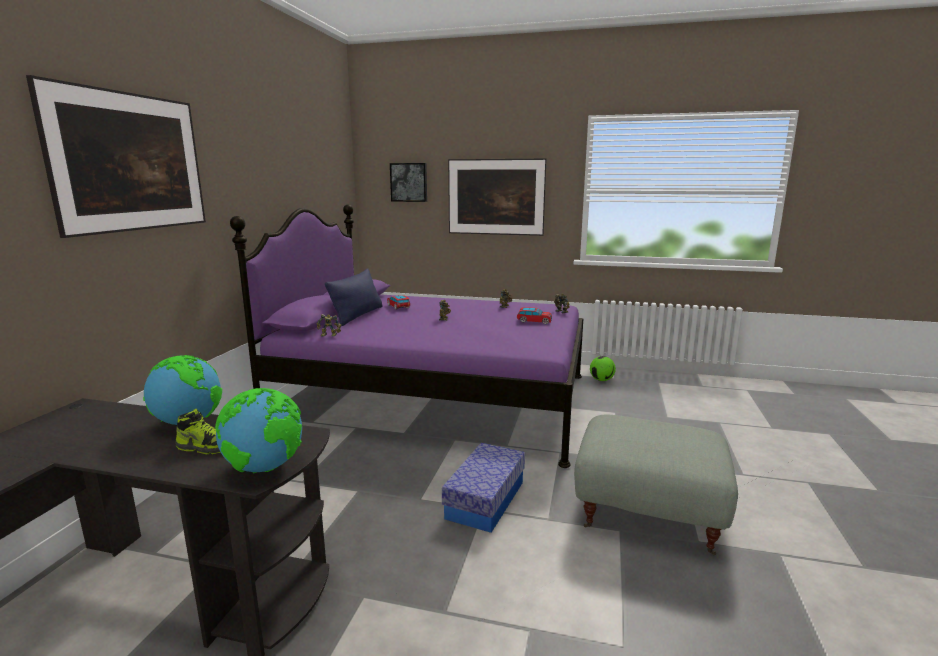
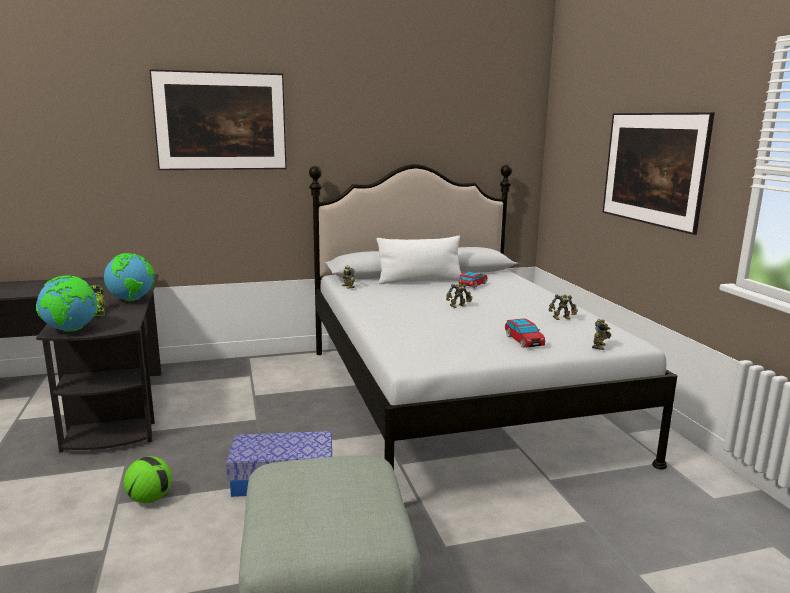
camera: 60 degrees right, 0 degrees up
(358, 315) = (419, 281): blue pillow -> white pillow
(409, 182) = (581, 142): picture -> none
(436, 400) = (457, 400): purple bed -> white bed
(601, 380) = (686, 489): football -> football (150, 499)

